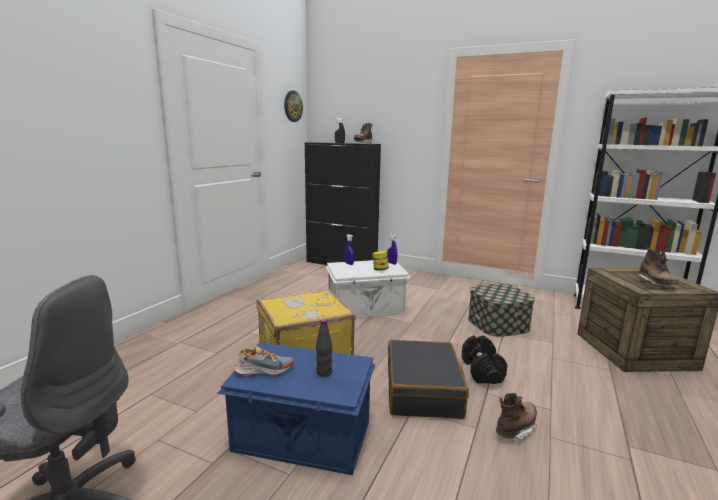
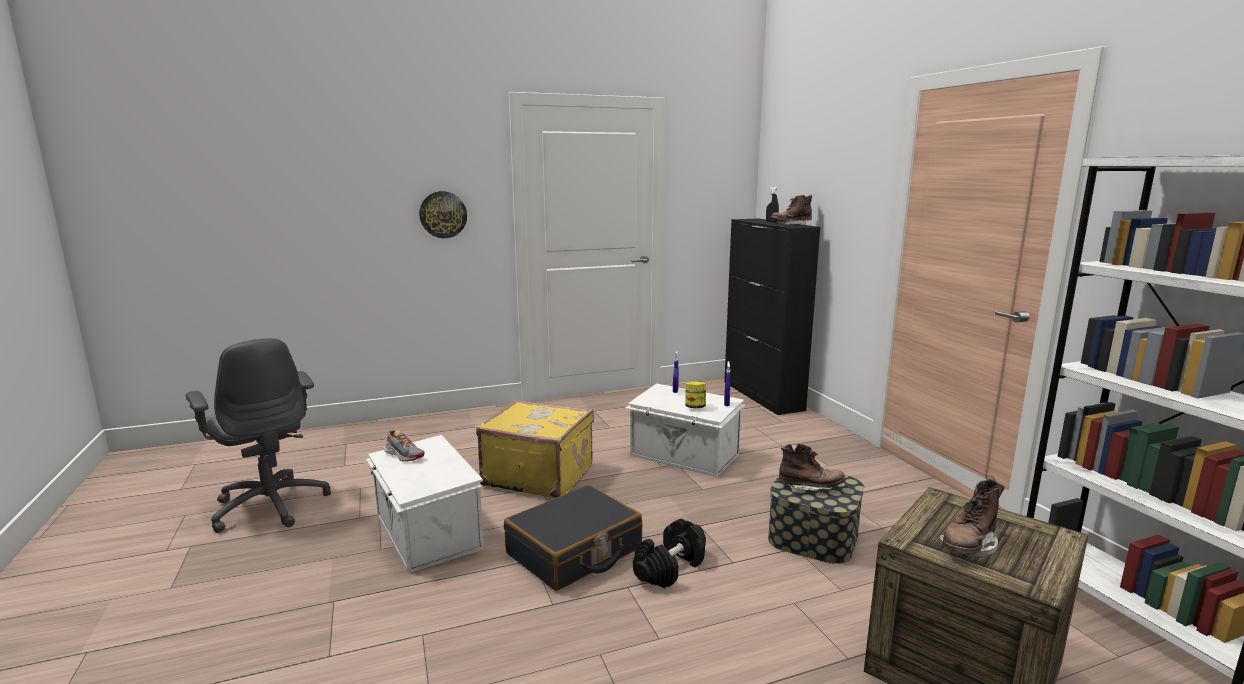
camera: 45 degrees right, 0 degrees up
(292, 106) = (724, 170): wall clock -> wall clock (443, 214)
(303, 437) = (426, 533): blue storage box -> white storage box
(324, 372) = (429, 473): black bottle -> none
(515, 429) = (583, 627): brown boot -> brown boot (810, 487)

